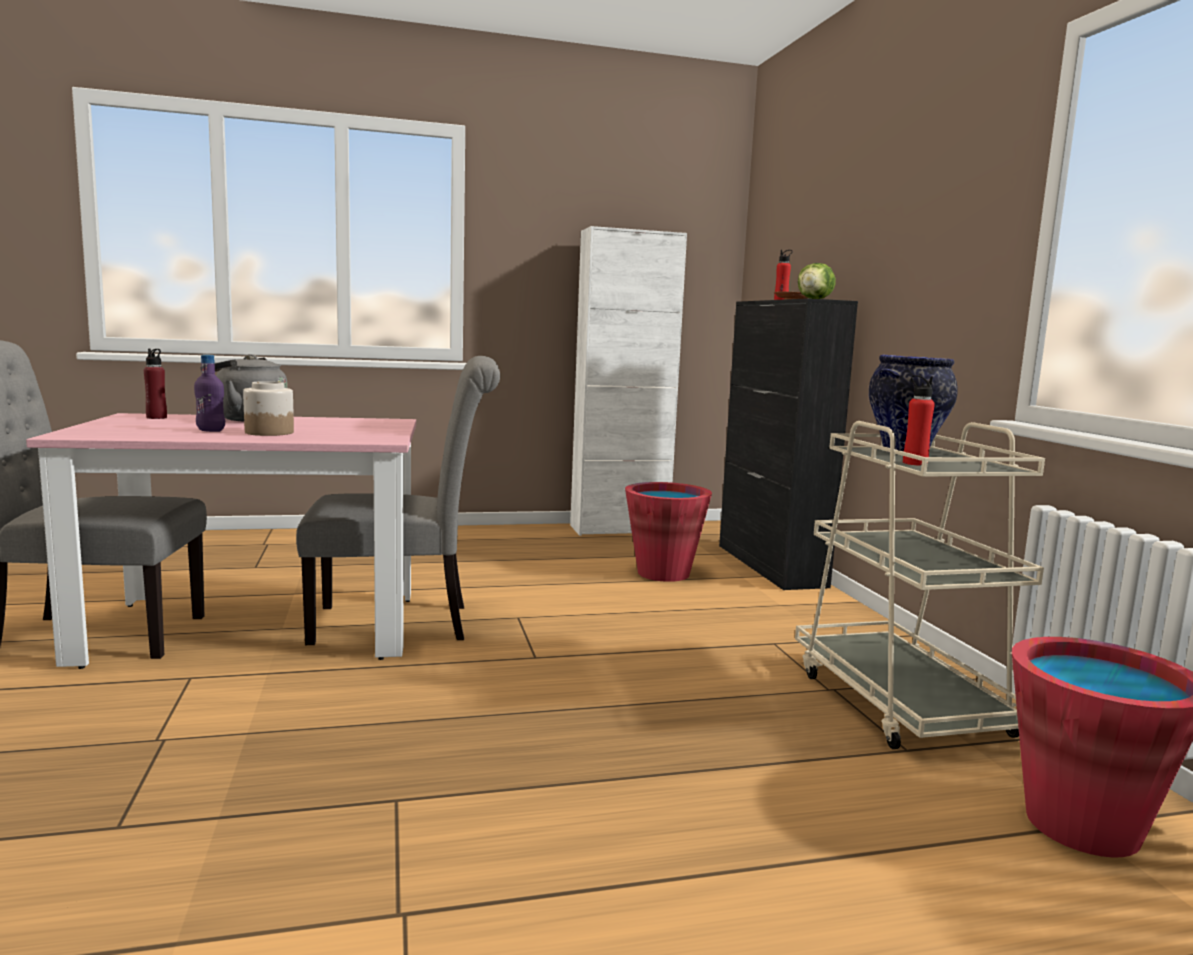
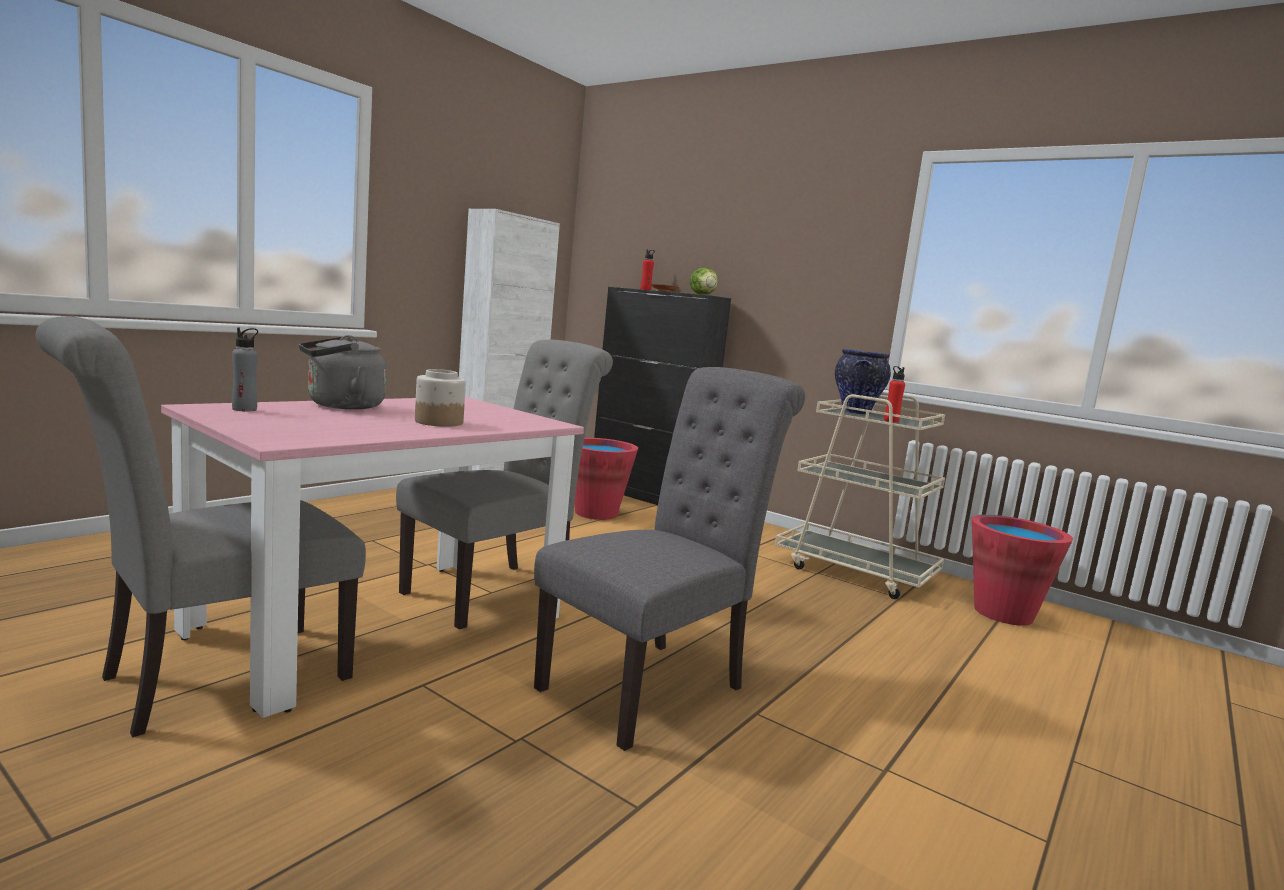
camera: 40 degrees left, 0 degrees up
(156, 417) = (244, 409): red bottle -> grey bottle
(211, 430) = (381, 423): purple bottle -> none
(356, 738) = (652, 685): none -> grey chair

